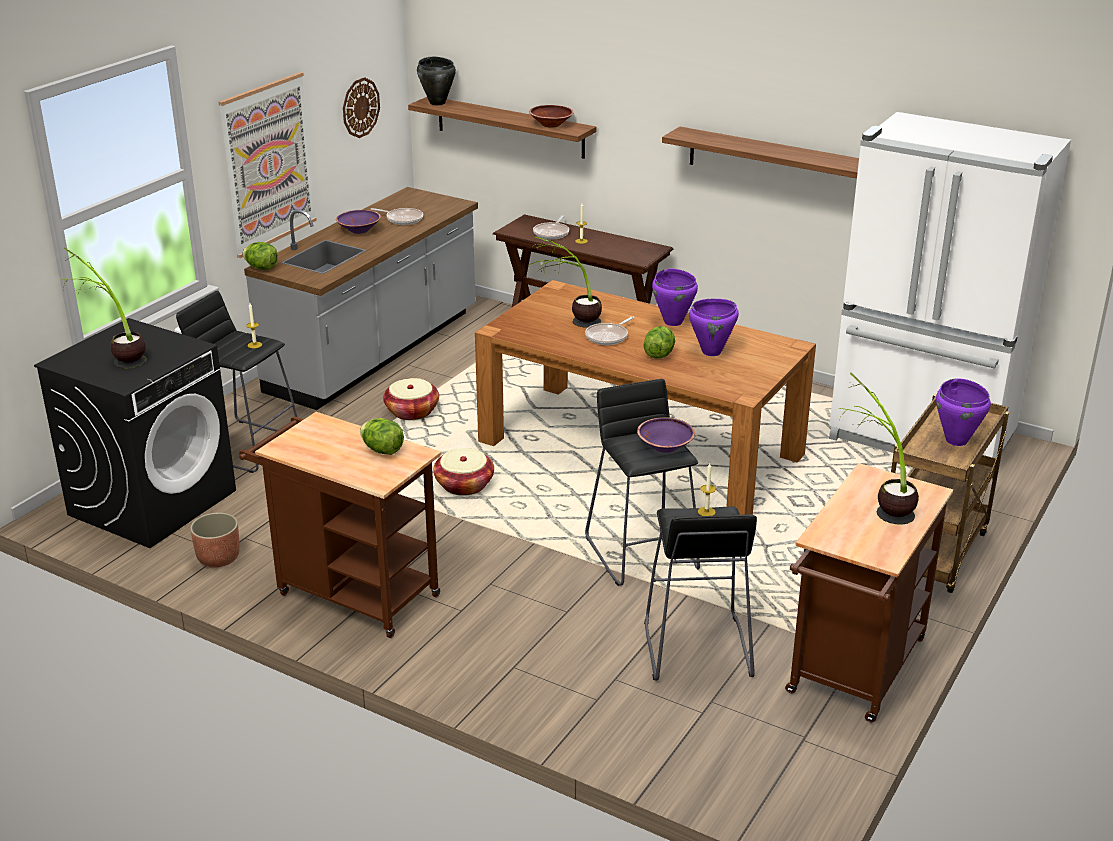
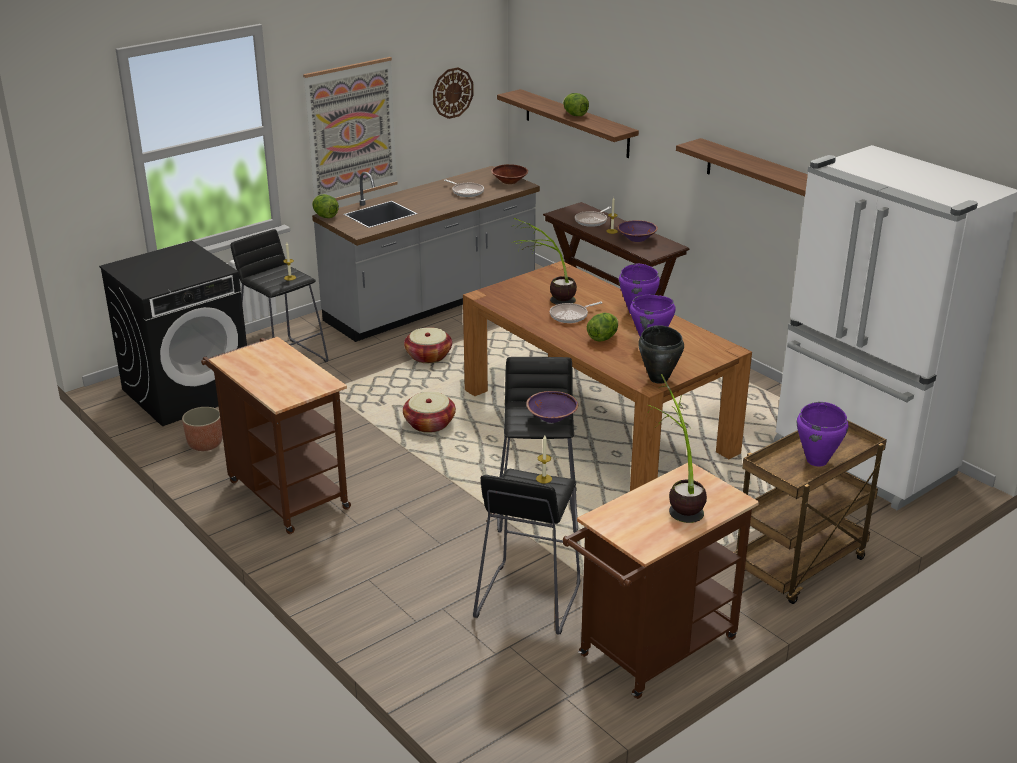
camera: 20 degrees right, 0 degrees up
(115, 356) = (159, 269): potted plant -> none
(359, 230) = (424, 196): purple bowl -> purple bowl (637, 239)
(382, 450) = (302, 376): lettuce -> lettuce (575, 115)
(437, 103) = (522, 95): black cooking pot -> black cooking pot (659, 379)
(551, 124) = (600, 124): brown bowl -> brown bowl (509, 181)

